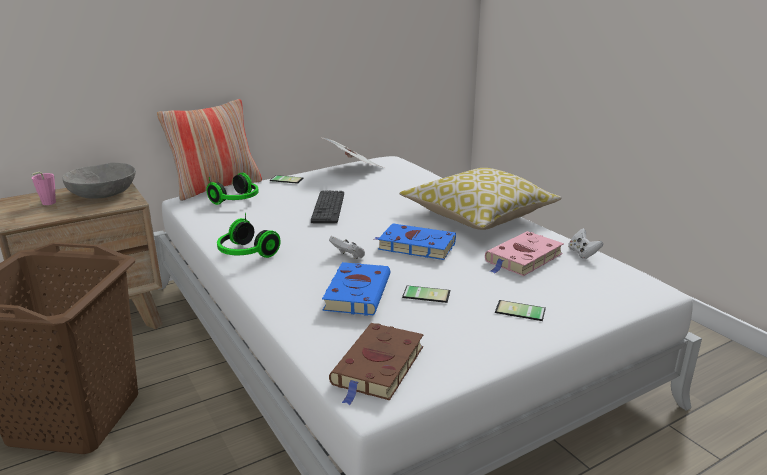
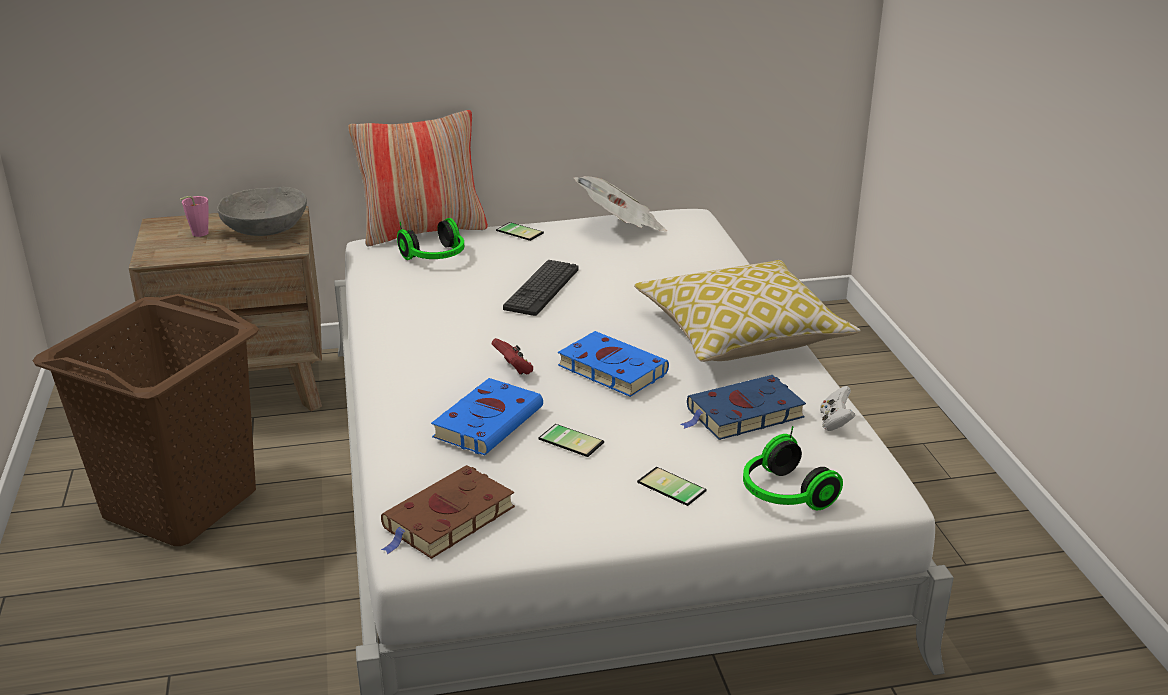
camera: 20 degrees right, 5 degrees up
(245, 254) = (395, 342): headphones -> headphones (783, 494)
(348, 256) = (514, 369): white game controller -> red game controller
(523, 258) = (742, 414): pink book -> blue book

